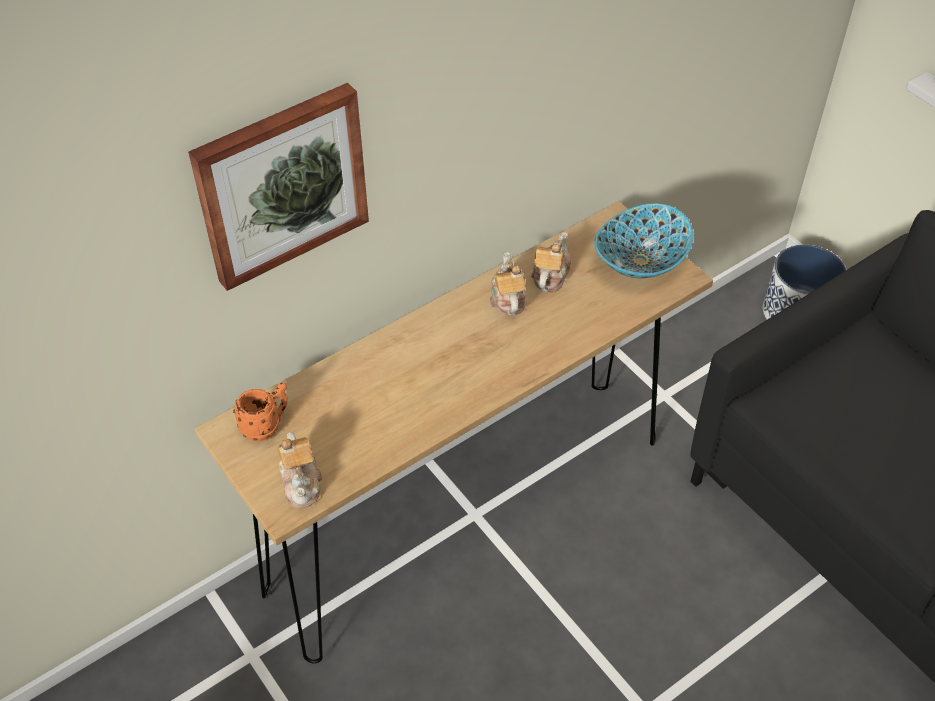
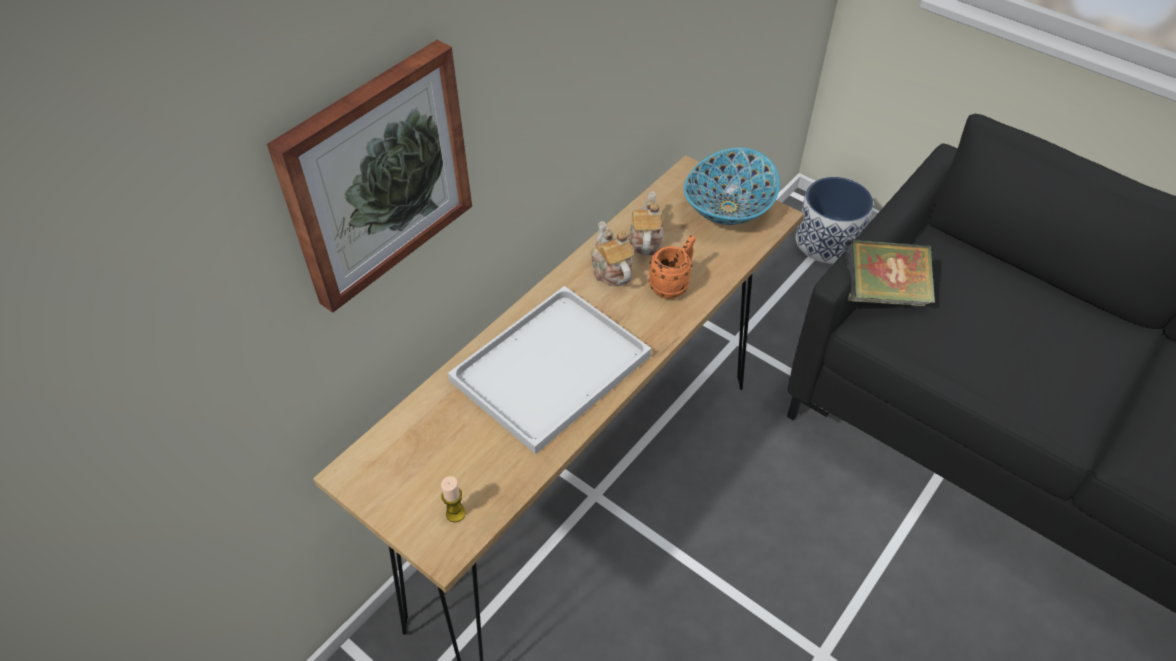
camera: 15 degrees left, 0 degrees up
(266, 426) = (396, 457): orange mug -> orange mug (673, 284)
(302, 482) = (455, 513): teapot -> candle
(420, 380) = (549, 371): none -> white tray
(789, 373) = (882, 293): none -> book

